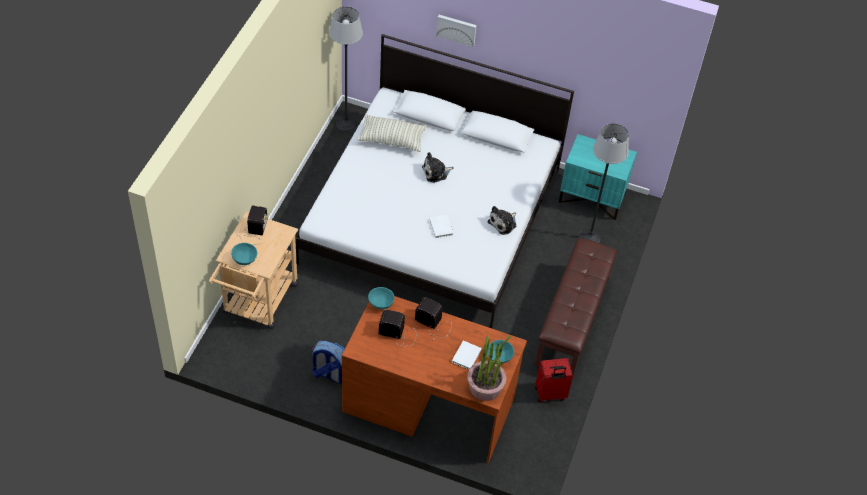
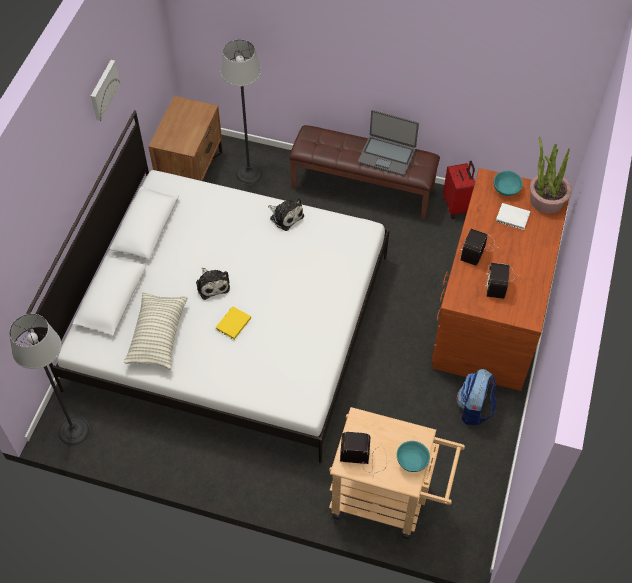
camera: 90 degrees left, 5 degrees up
(381, 303) = (460, 299): turquoise bowl -> none
(397, 182) = (232, 324): none -> yellow book
(441, 226) = (298, 275): white book -> none
(456, 29) = (55, 204): picture -> picture (103, 89)
(576, 306) = (387, 156): none -> laptop
(592, 197) = (191, 171): turquoise nightstand -> brown nightstand

